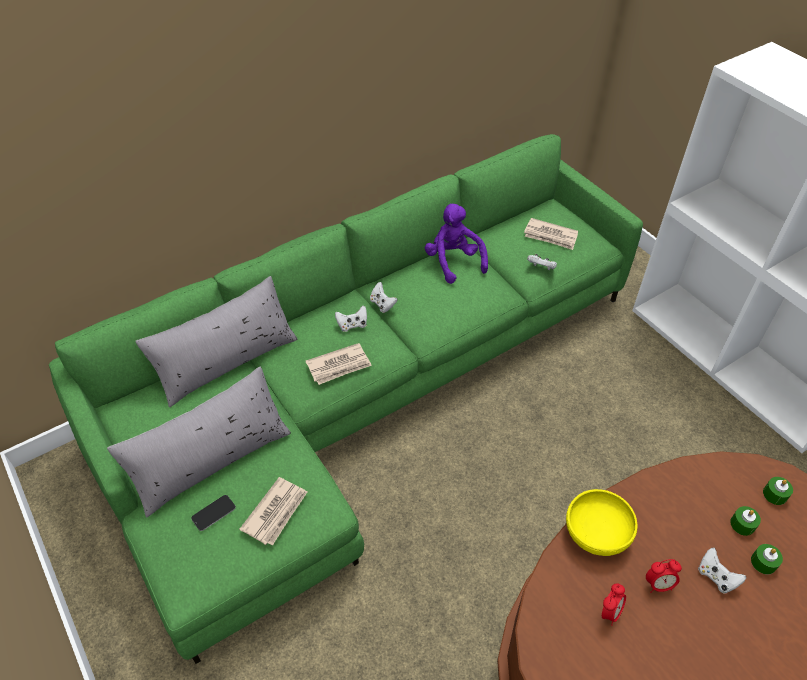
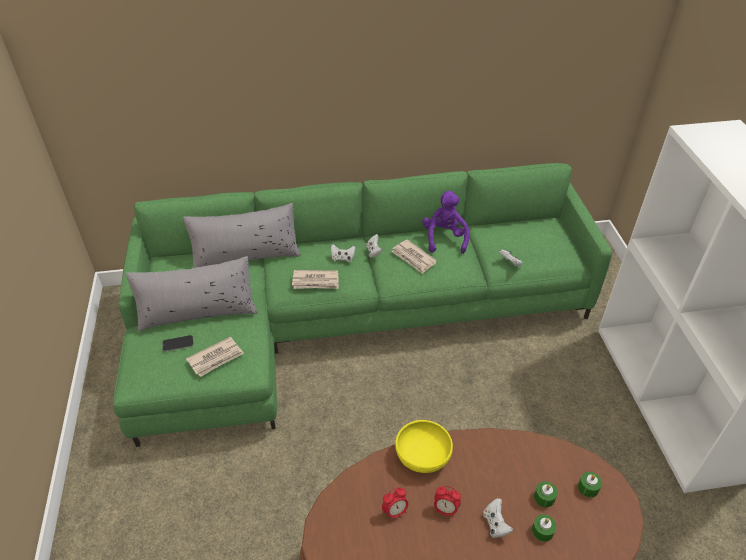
camera: 25 degrees right, 5 degrees down
(550, 236) = (534, 243): newspaper -> newspaper (413, 258)

